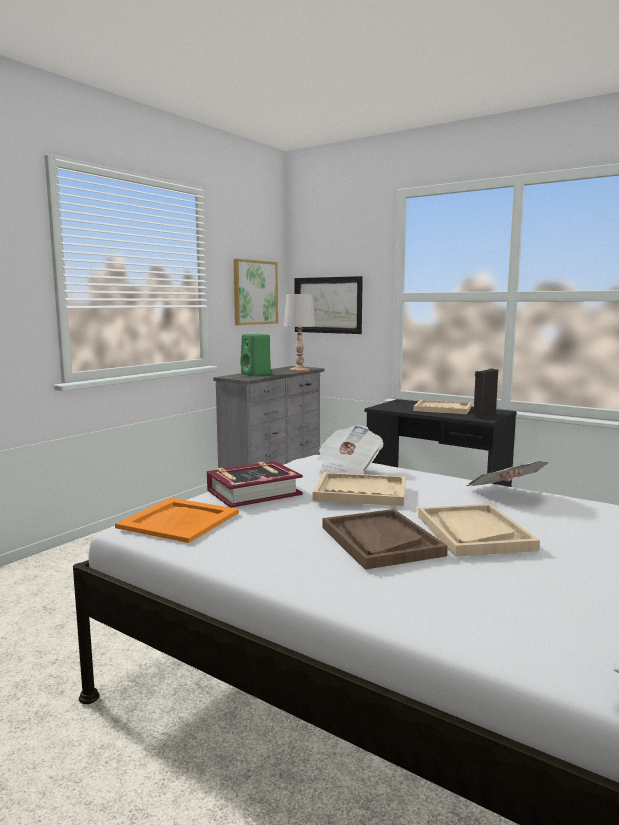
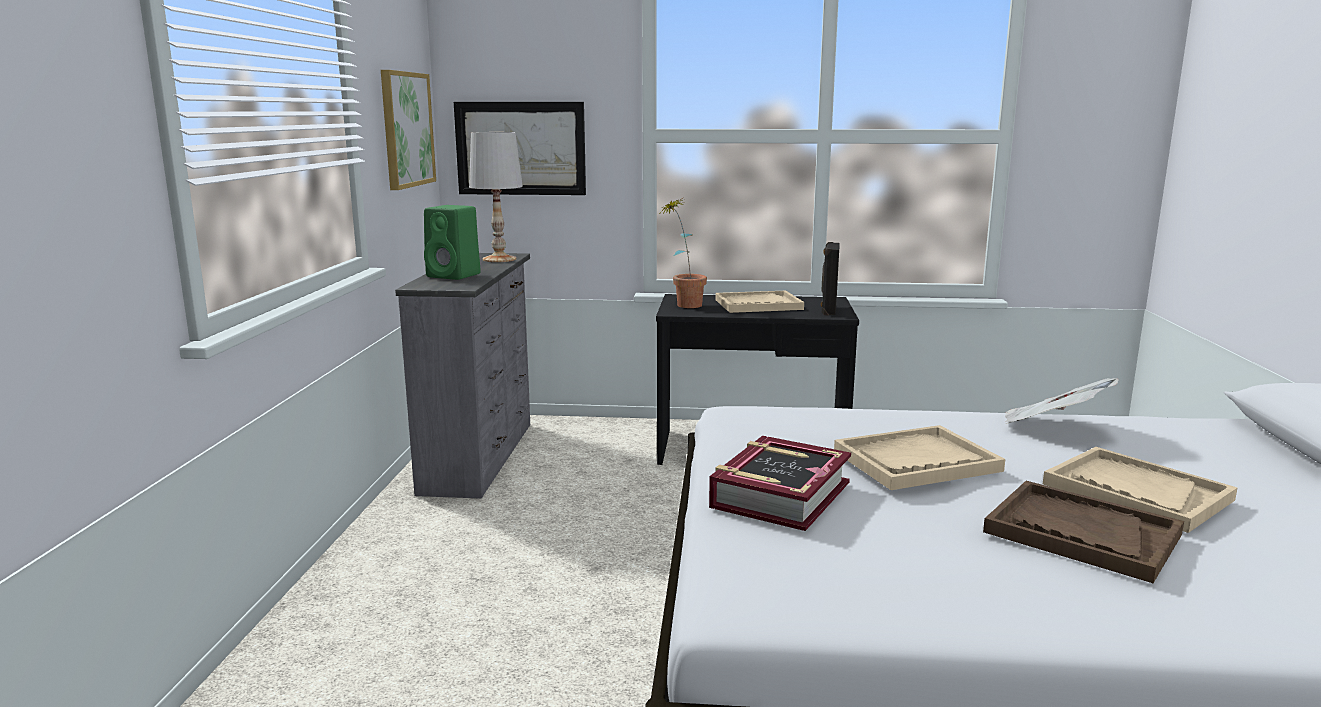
camera: 30 degrees left, 5 degrees up
(177, 520) = (779, 575): orange tray -> none
(346, 470) = (828, 427): newspaper -> none
(395, 404) = (684, 304): none -> potted plant

